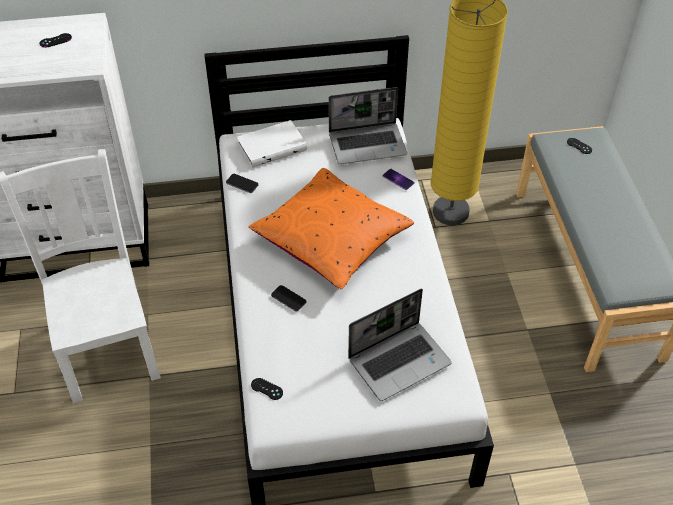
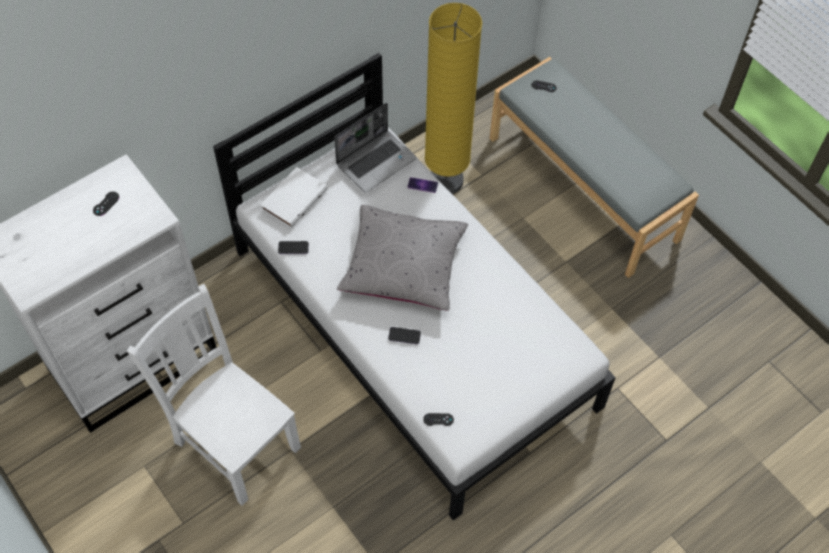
camera: 30 degrees left, 10 degrees up
(331, 239) = (403, 266): orange pillow -> grey pillow
(399, 360) = (522, 347): laptop -> none

